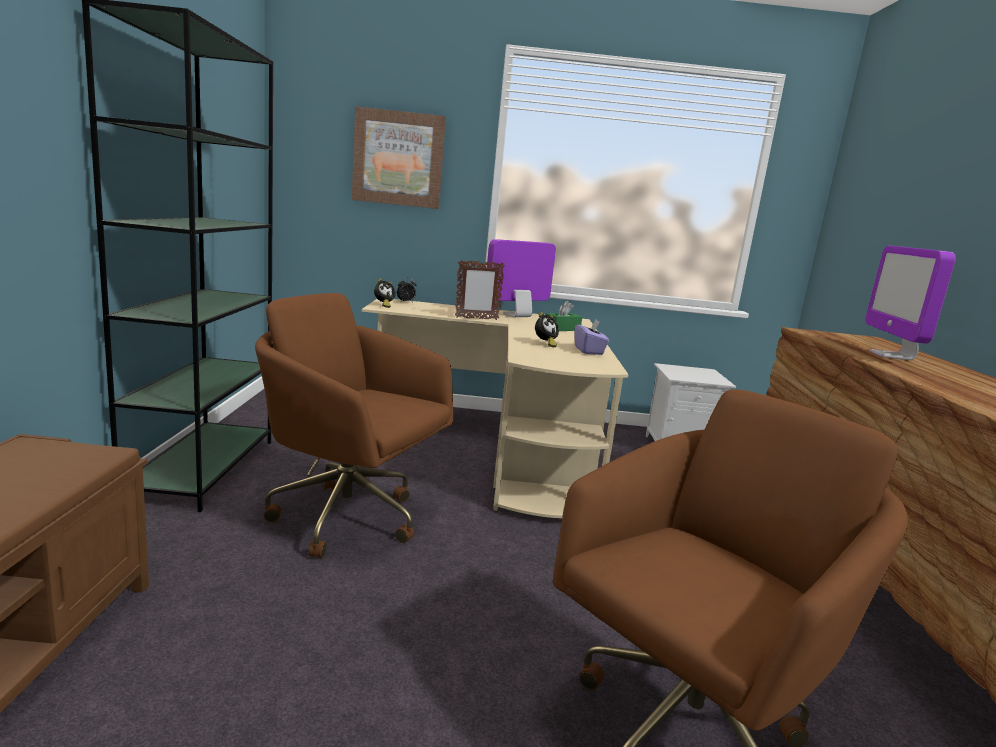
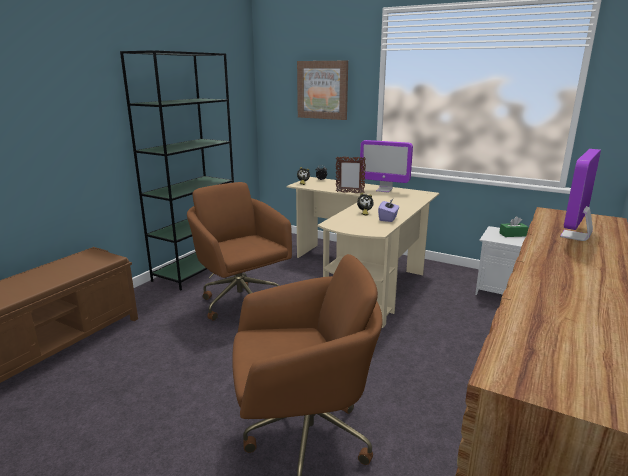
camera: 30 degrees right, 5 degrees up
(517, 316) = (384, 190): monitor -> monitor turned 150 degrees counterclockwise
(562, 329) = (400, 201): green tissue box -> green tissue box (512, 234)

